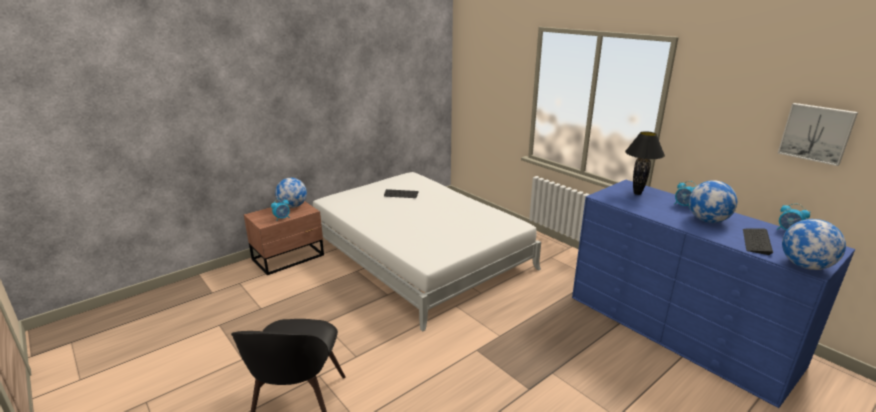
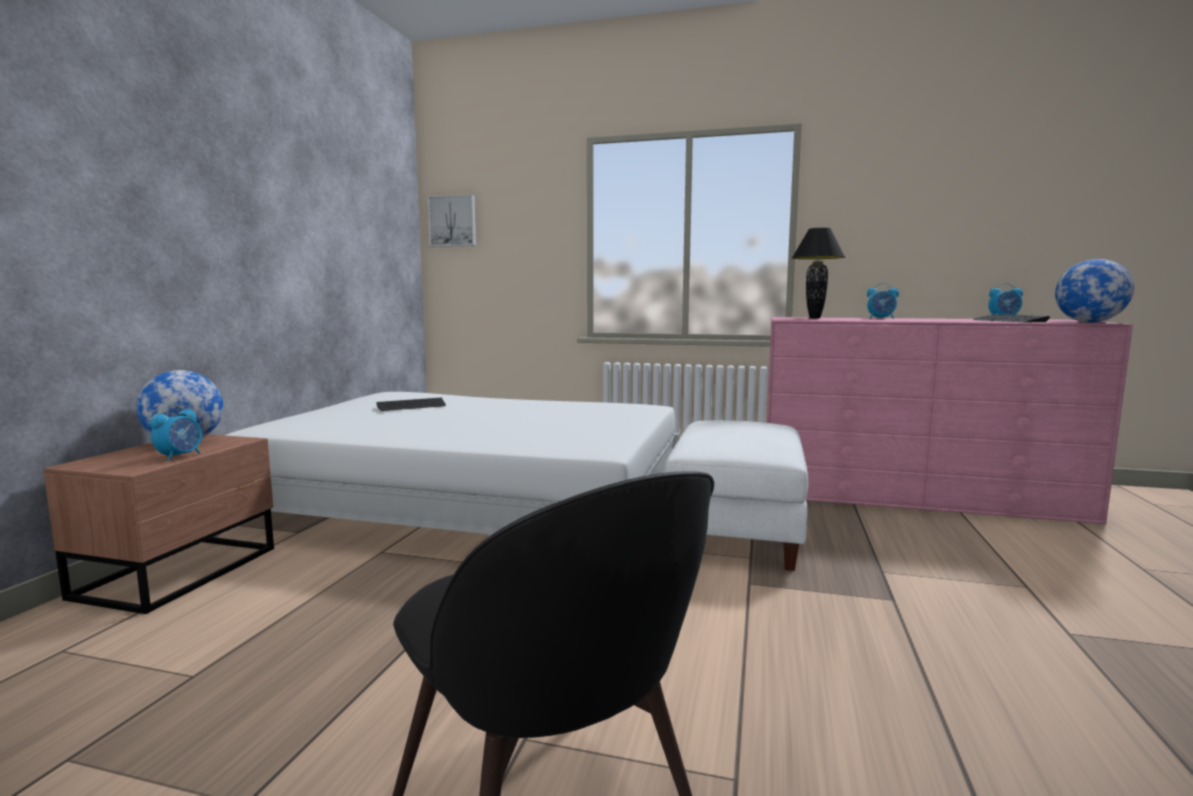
camera: 35 degrees left, 15 degrees down
(517, 315) = (734, 530): none -> white ottoman
(678, 329) = (912, 493): blue dresser -> pink dresser
(707, 220) = (931, 319): globe -> none
(816, 133) = (986, 208): picture -> picture (453, 221)

